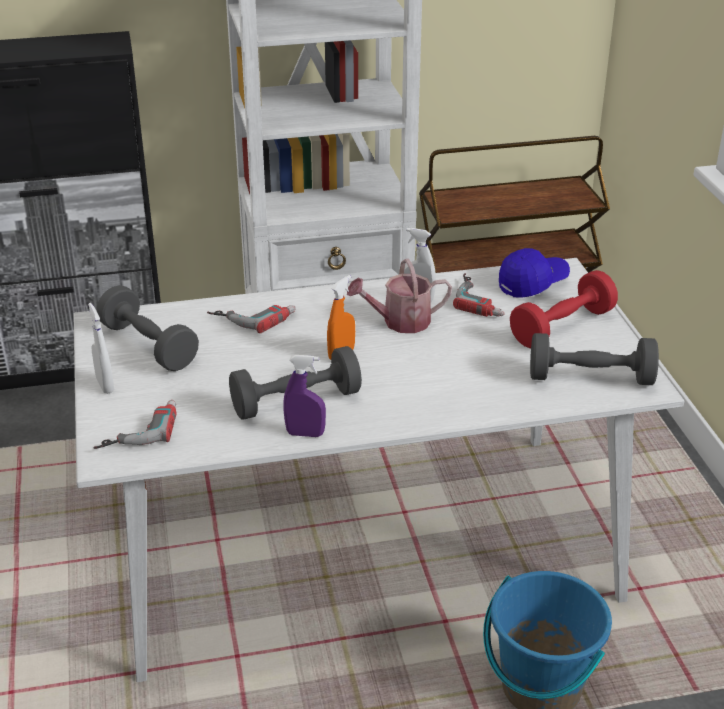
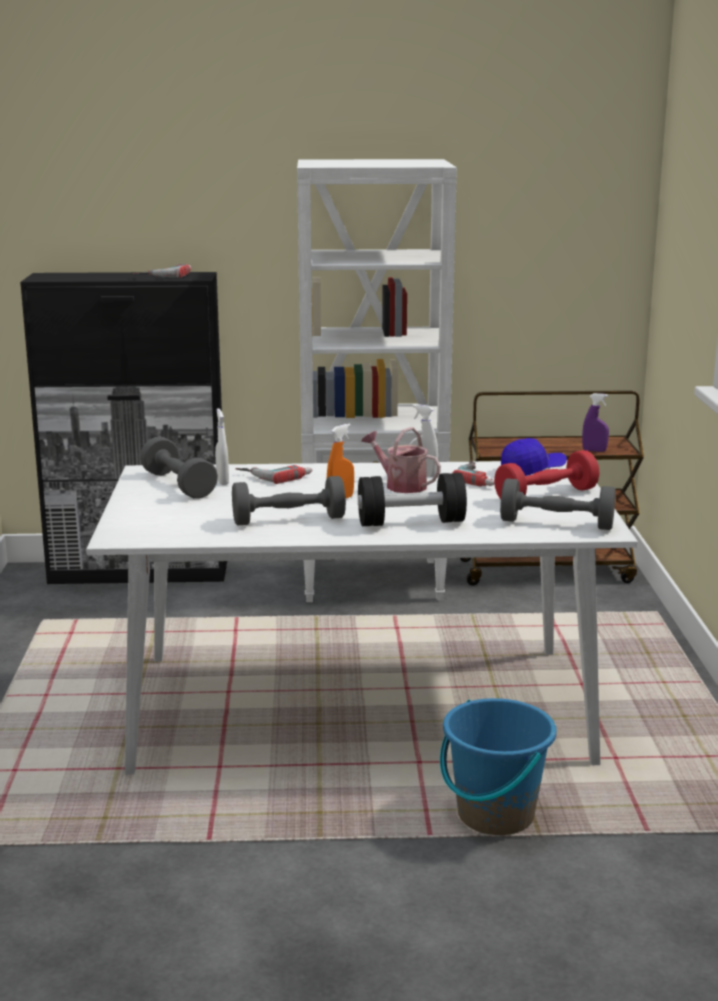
camera: 10 degrees right, 15 degrees down
(105, 385) = (133, 502): white spray bottle -> white spray bottle (222, 481)
(138, 429) = (149, 526): power drill -> power drill (164, 275)
(305, 434) = (288, 537): purple spray bottle -> purple spray bottle (594, 450)
(400, 322) = (401, 485): watering can -> watering can turned 45 degrees clockwise
(433, 392) = (411, 522): none -> black dumbbell

